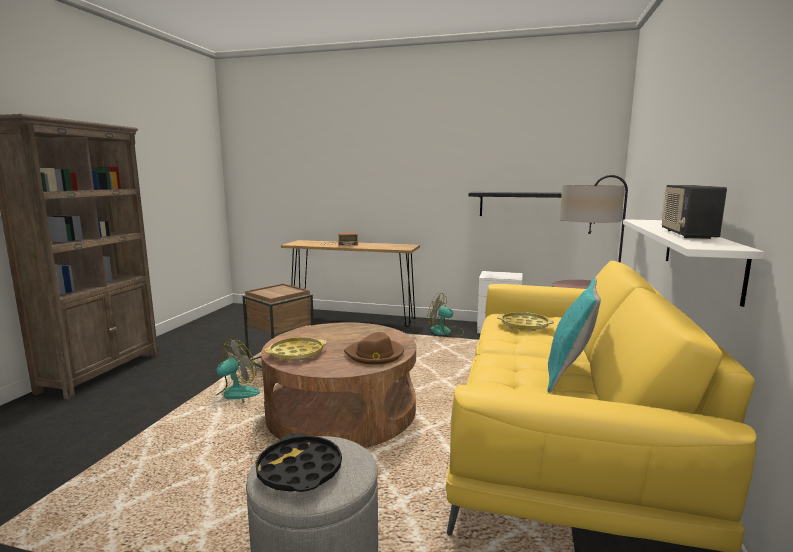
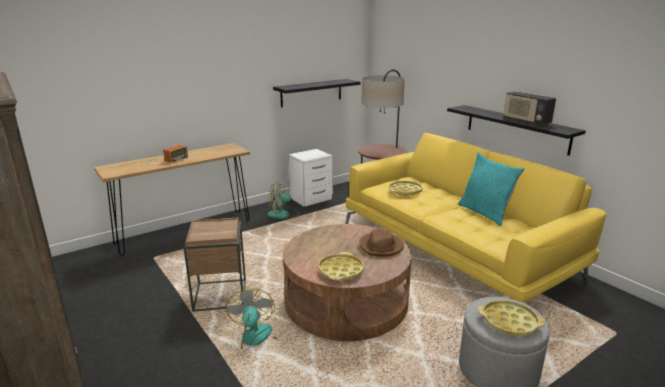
camera: 50 degrees left, 10 degrees up
(299, 470) = (509, 322): black tray -> yellow tray
(700, 255) = (516, 129): white shelf -> black shelf

